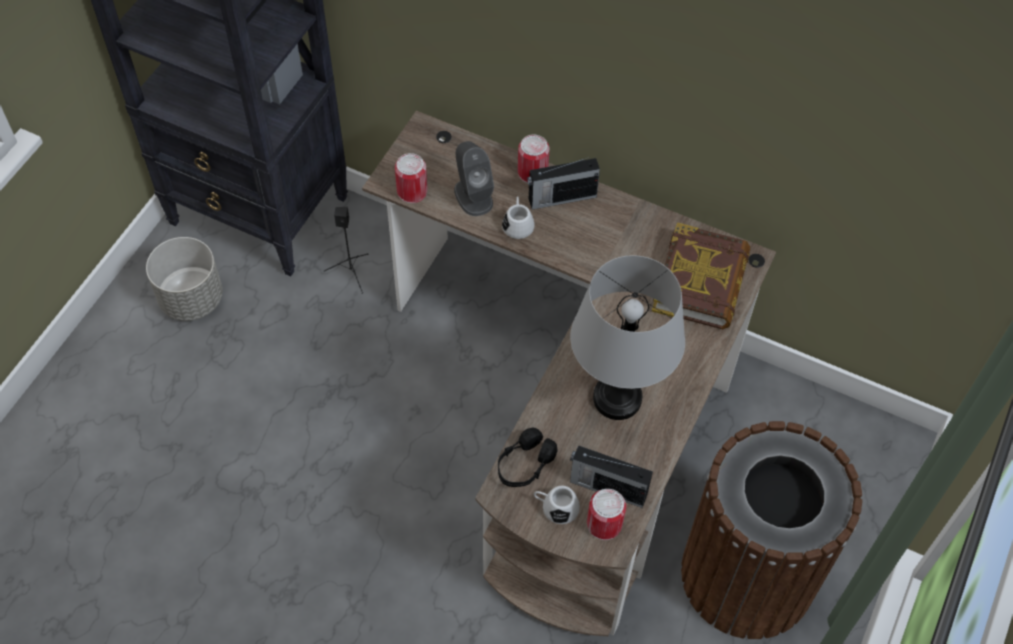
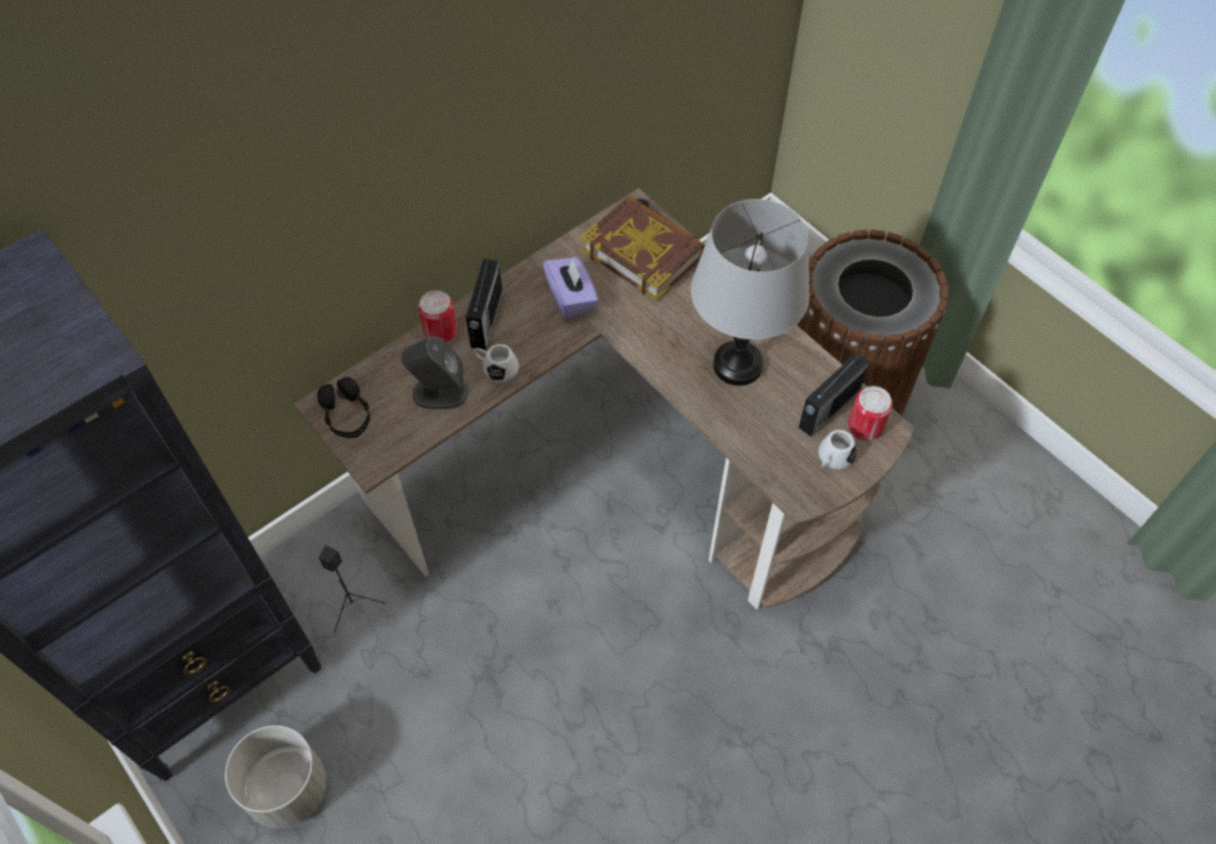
camera: 65 degrees left, 0 degrees up
(412, 191) = (399, 445): can -> none
(524, 465) = (777, 466): black headphones -> black headphones (347, 416)
(618, 248) = (571, 298): none -> purple tissue box

